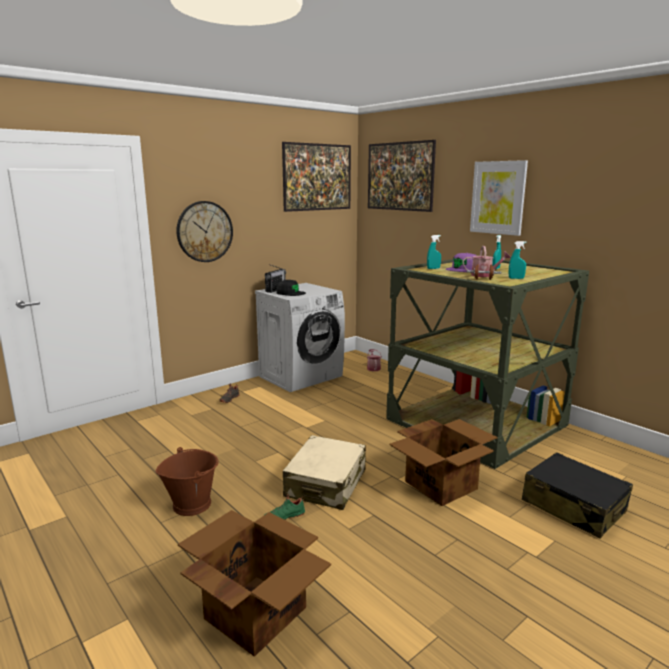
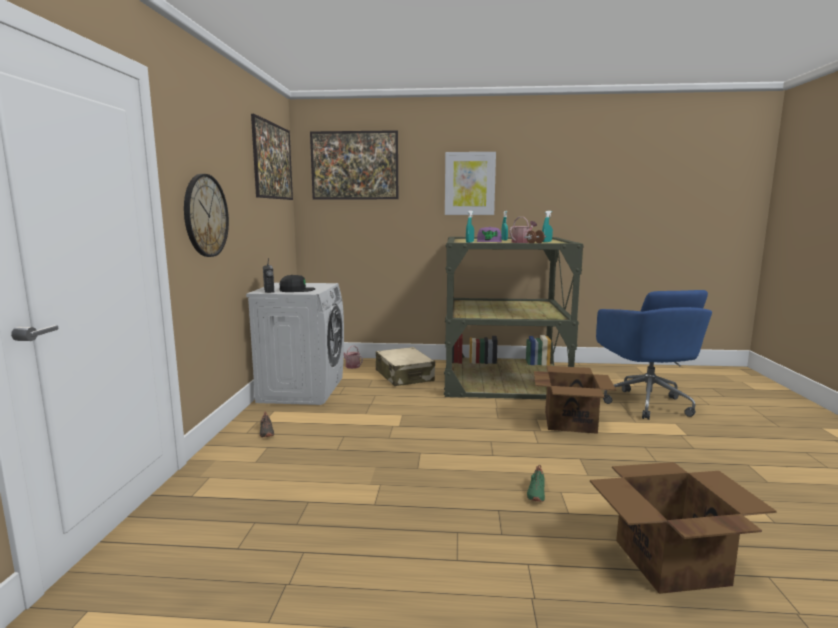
camera: 45 degrees left, 5 degrees down
(192, 504) = (447, 528): brown bucket -> none
(326, 483) = (508, 456): beige suitcase -> beige suitcase (404, 376)
(573, 506) = (644, 403): black suitcase -> blue office chair

